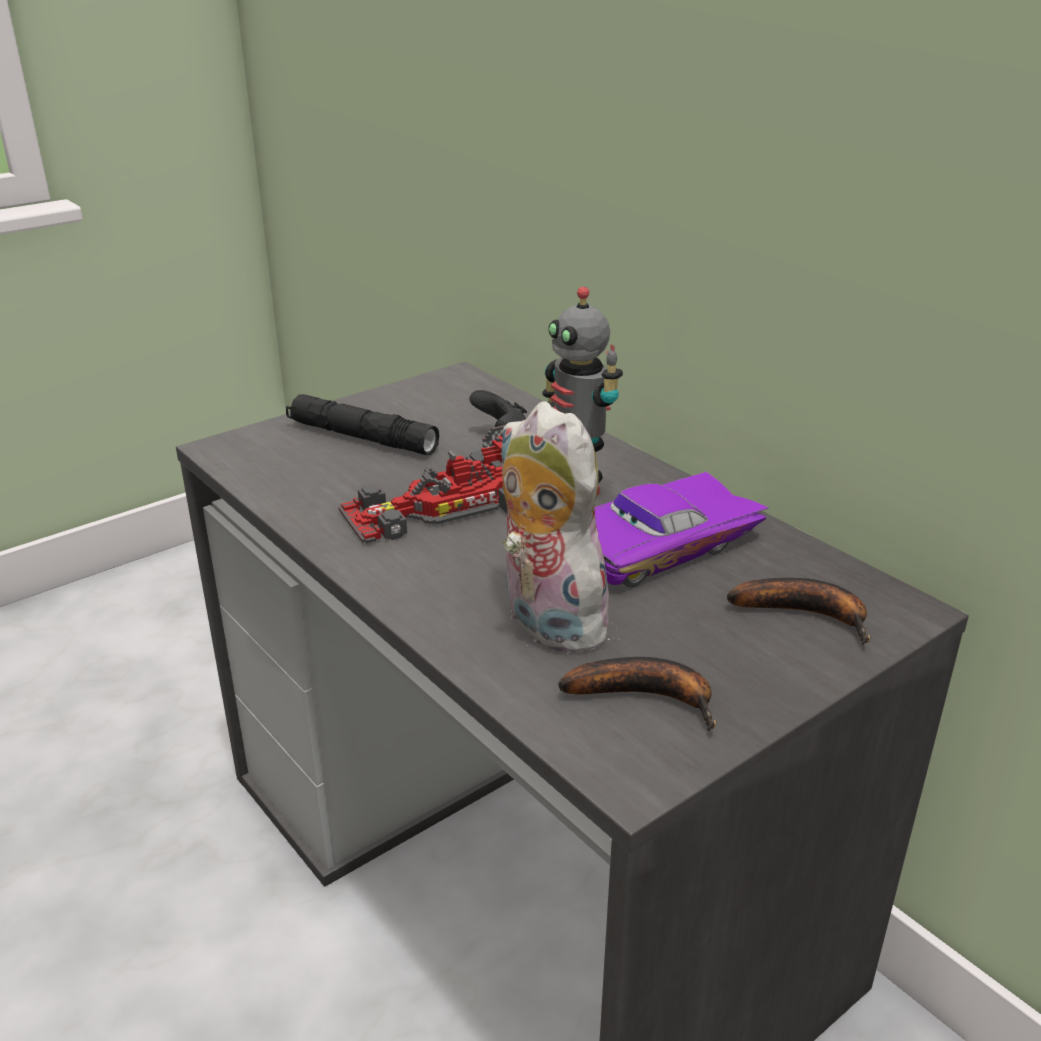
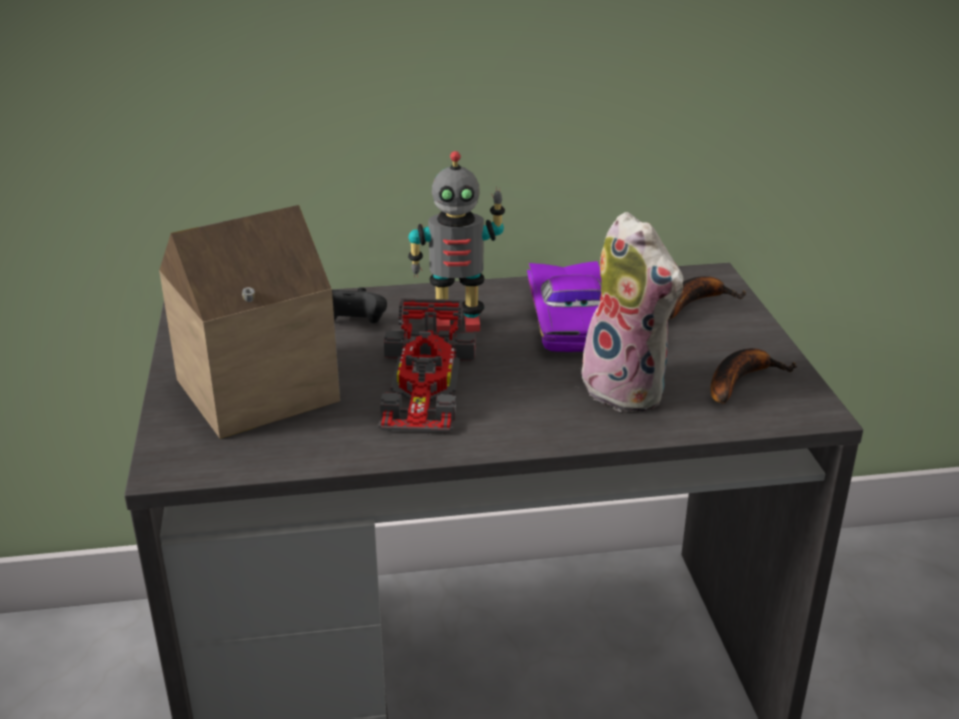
camera: 60 degrees left, 0 degrees up
(362, 437) = (252, 387): black flashlight -> toy house
(545, 622) = (629, 389): plush toy -> plush toy turned 120 degrees counterclockwise

